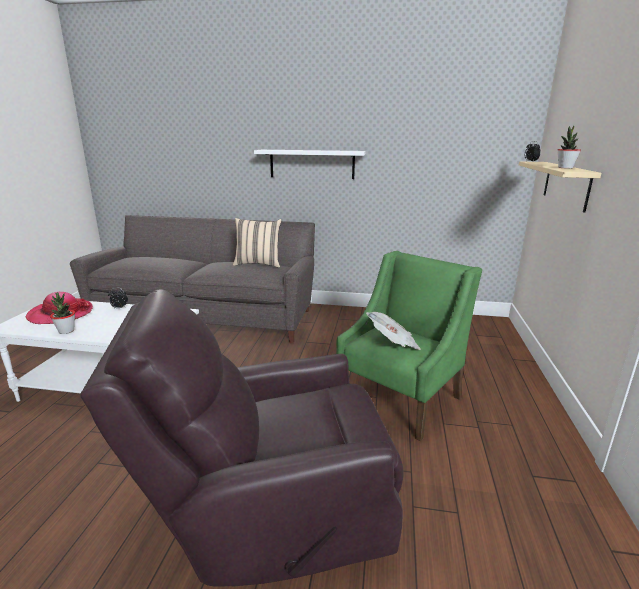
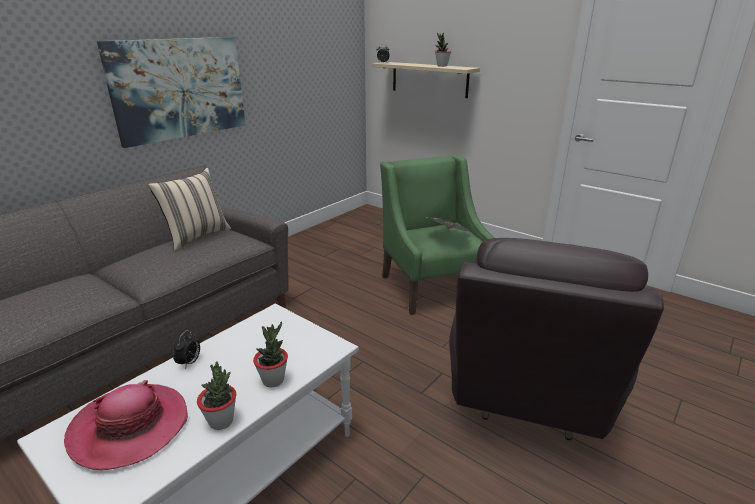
camera: 60 degrees left, 5 degrees up
(107, 332) = (273, 380): none -> potted plant
(312, 164) = (180, 88): white shelf -> picture

